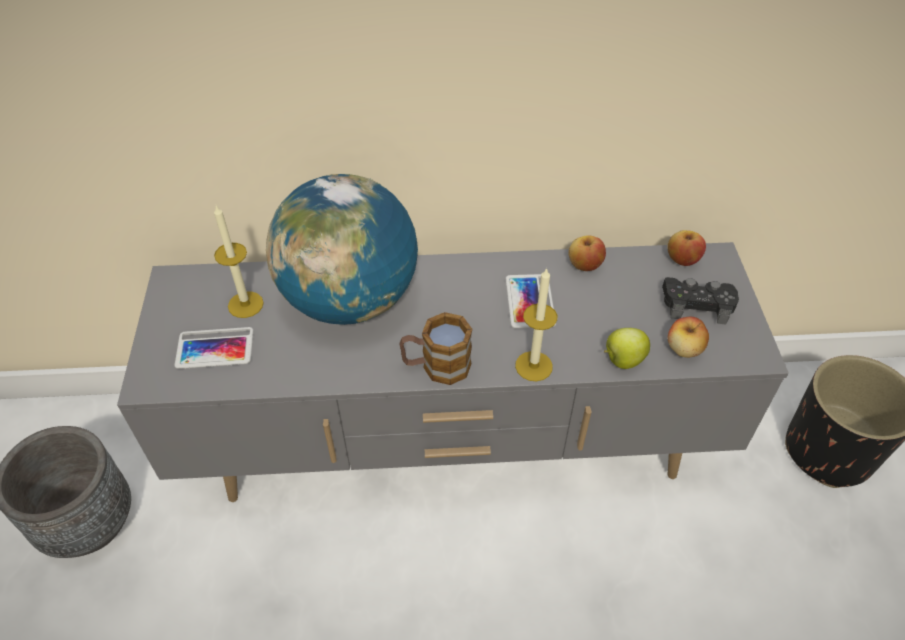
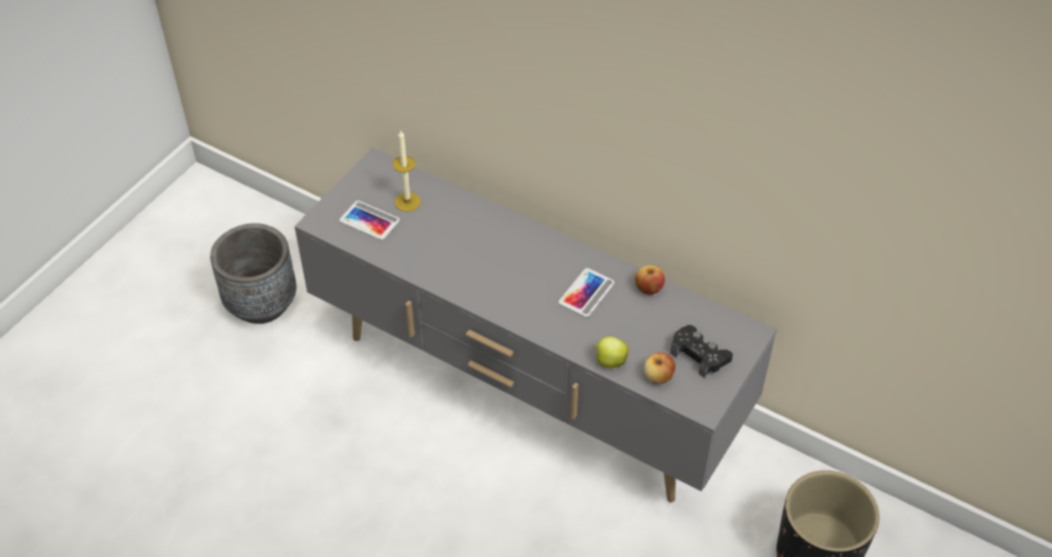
camera: 35 degrees right, 0 degrees up
(350, 300) = (472, 232): globe -> none
(436, 366) = (489, 301): mug -> none
(533, 366) = (549, 334): candle -> none
(682, 259) = (723, 321): apple -> none

